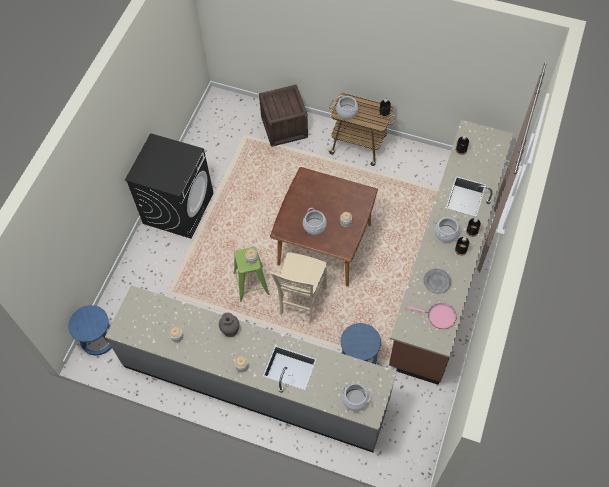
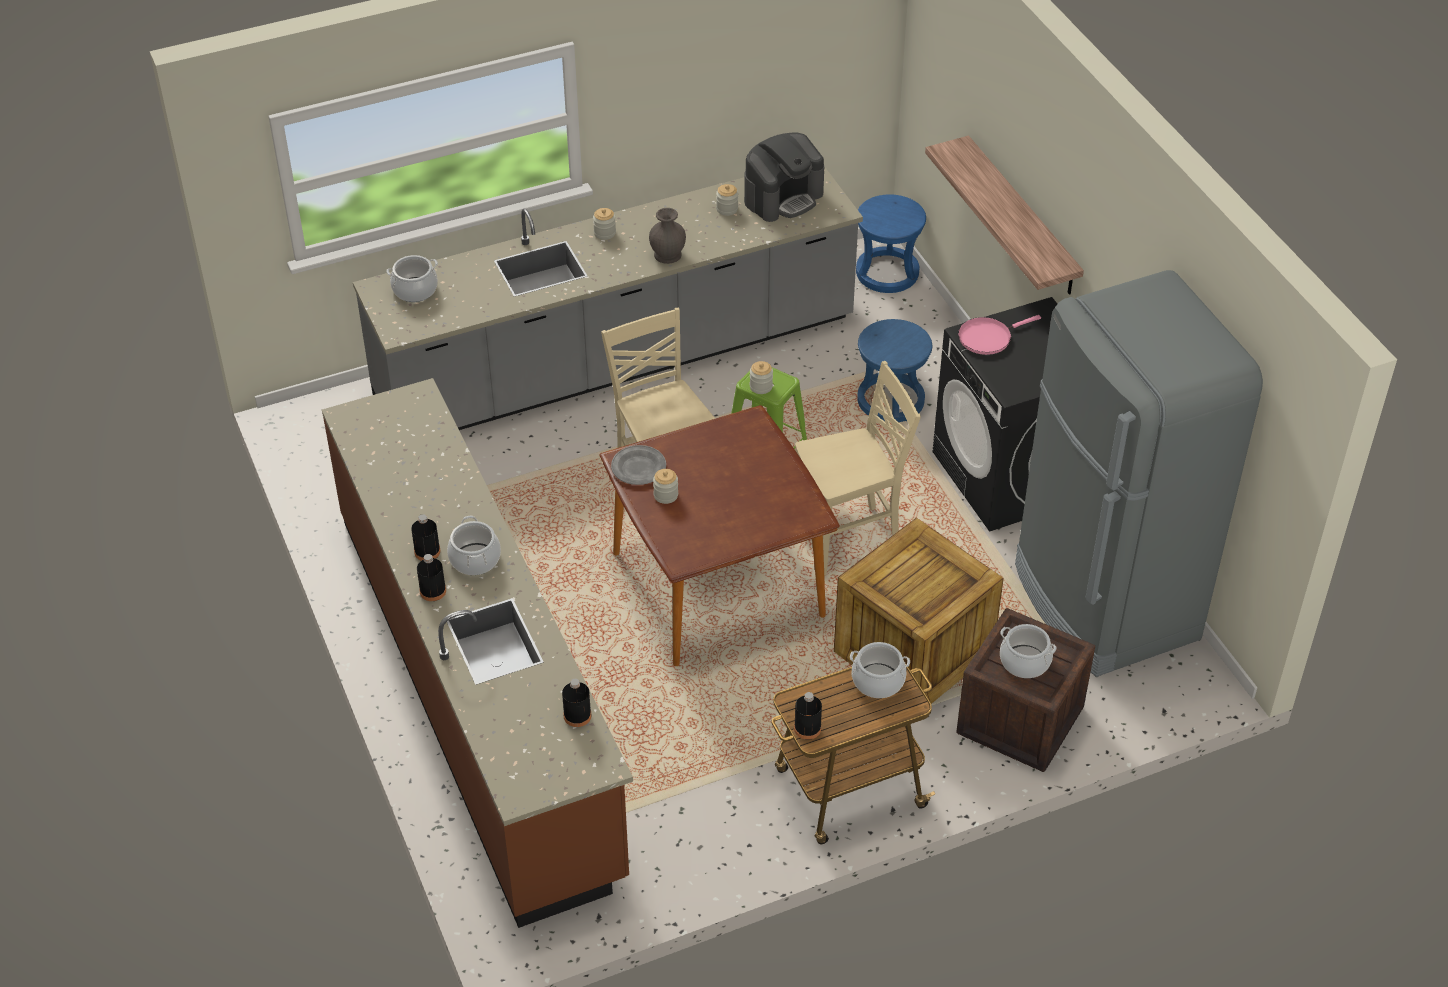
camera: 135 degrees right, 15 degrees down
(101, 197) = (1022, 217): none -> shelf
(147, 324) = (783, 197): none -> coffee machine
(212, 142) = (1104, 603): none -> grey fridge
(262, 226) = (849, 540): none -> beige chair
(290, 170) = (913, 655): none -> crate
(314, 226) = (709, 459): cooking pot -> cooking pot (1024, 662)
(358, 357) = (500, 480): blue stool -> blue stool (891, 400)
(436, 281) = (426, 484): grey plate -> grey plate (639, 468)
(439, 316) = (381, 444): pink frying pan -> pink frying pan (987, 337)

